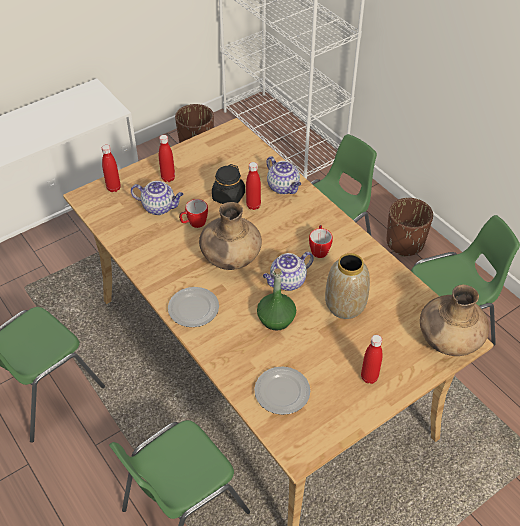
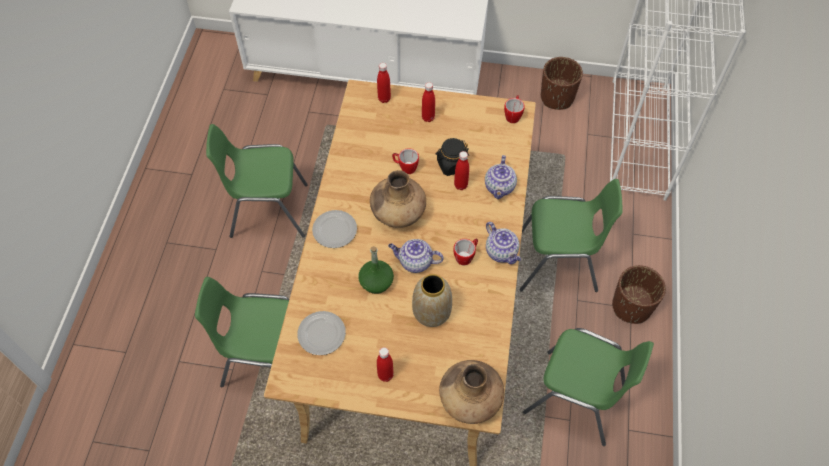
camera: 45 degrees right, 10 degrees up
(159, 207) = (397, 137): teapot -> teapot (502, 252)
(232, 135) = (513, 115): none -> mug

